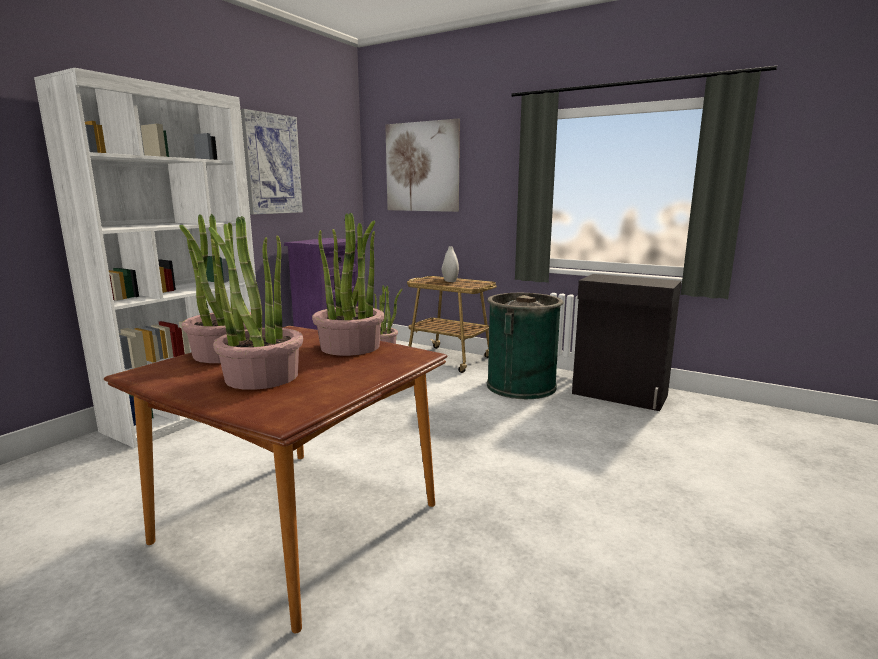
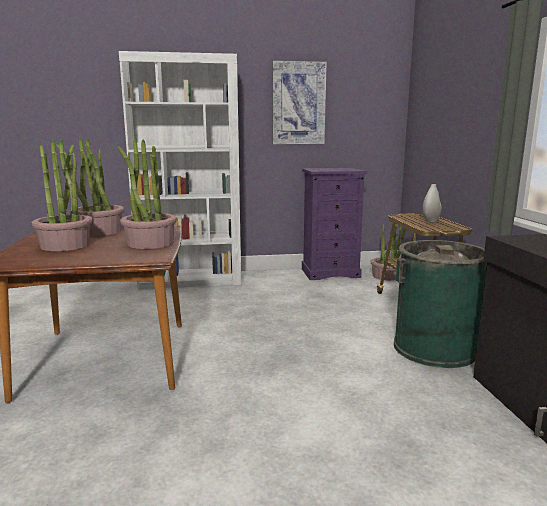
camera: 50 degrees right, 0 degrees up
(422, 167) = (441, 99): picture -> none

